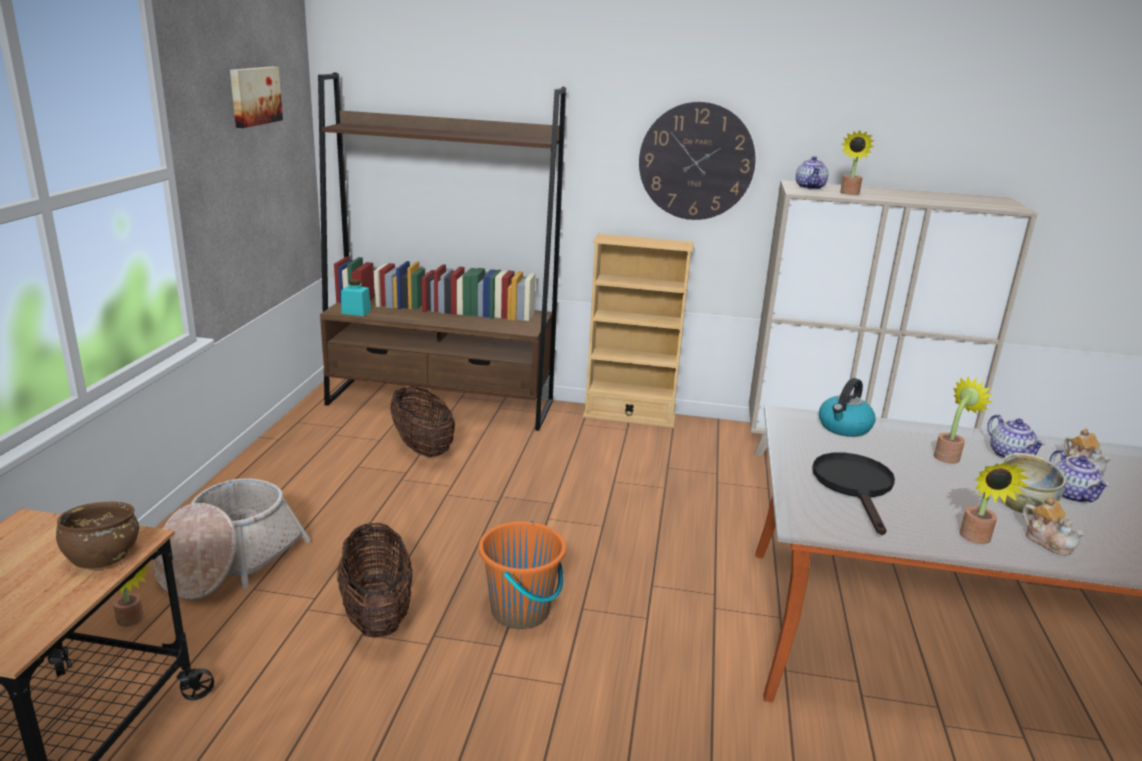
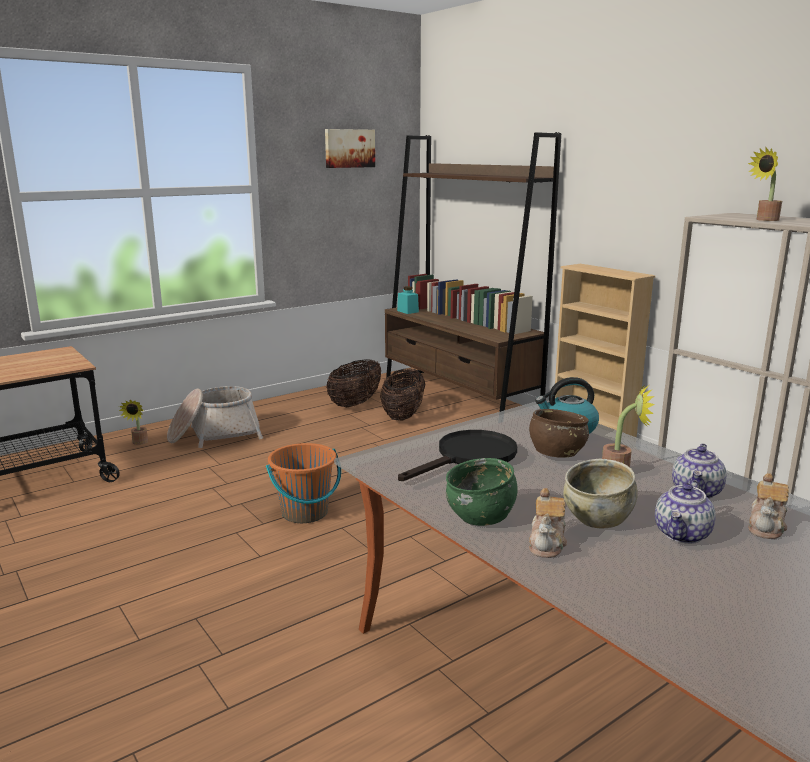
camera: 45 degrees right, 5 degrees down
(103, 557) = (54, 367): brown bowl -> brown bowl (557, 453)
(377, 613) = (234, 482): basket -> basket (355, 403)
(696, 161) = (661, 196): wall clock -> none
(810, 187) = (738, 216): teapot -> none
(976, 539) = (480, 516): potted plant -> green bowl

